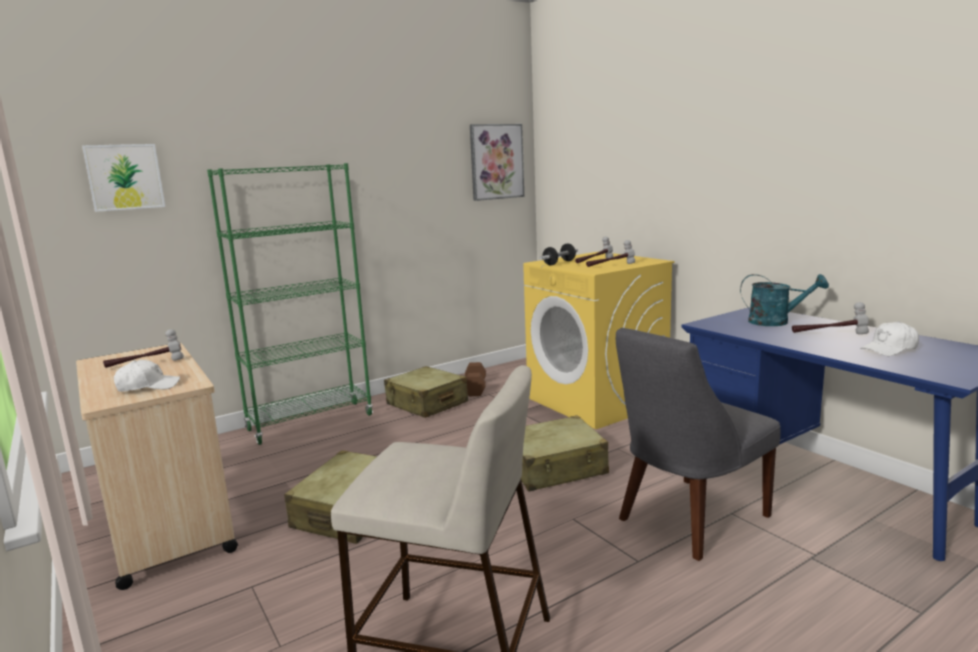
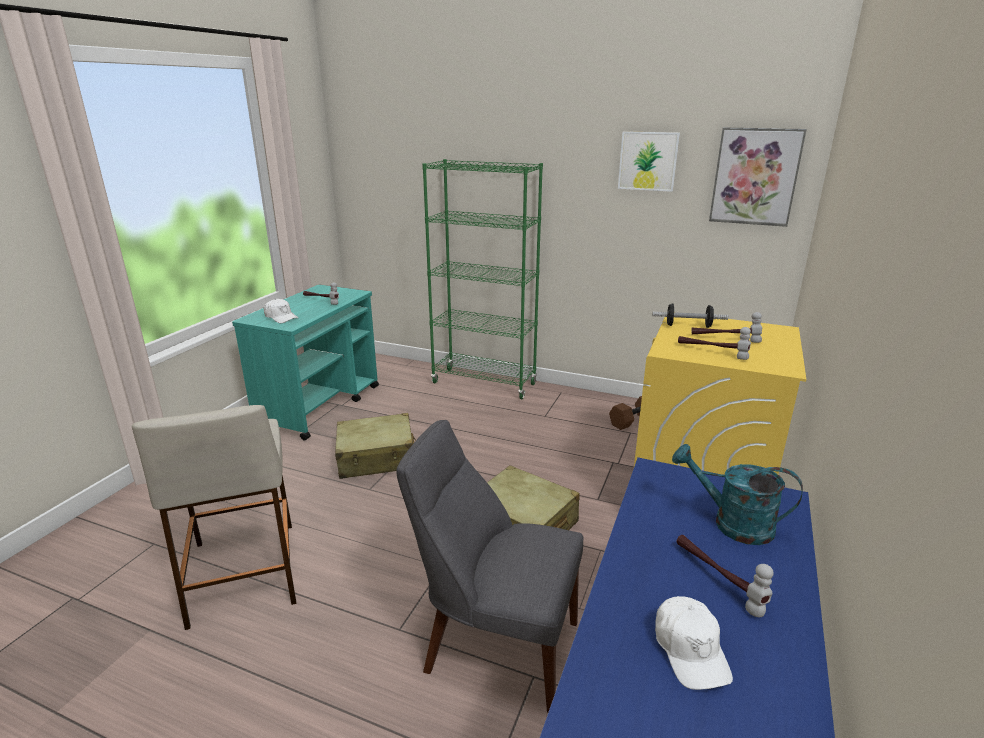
camera: 55 degrees right, 10 degrees up
(125, 177) = (395, 159): picture -> picture (648, 161)
(167, 524) = (320, 405): beige cart -> turquoise cart
(427, 404) = (571, 412): beige suitcase -> none
(776, 322) = (732, 523): turquoise watering can -> turquoise watering can turned 135 degrees clockwise
(890, 349) = (690, 650): white cap -> white cap turned 135 degrees counterclockwise

